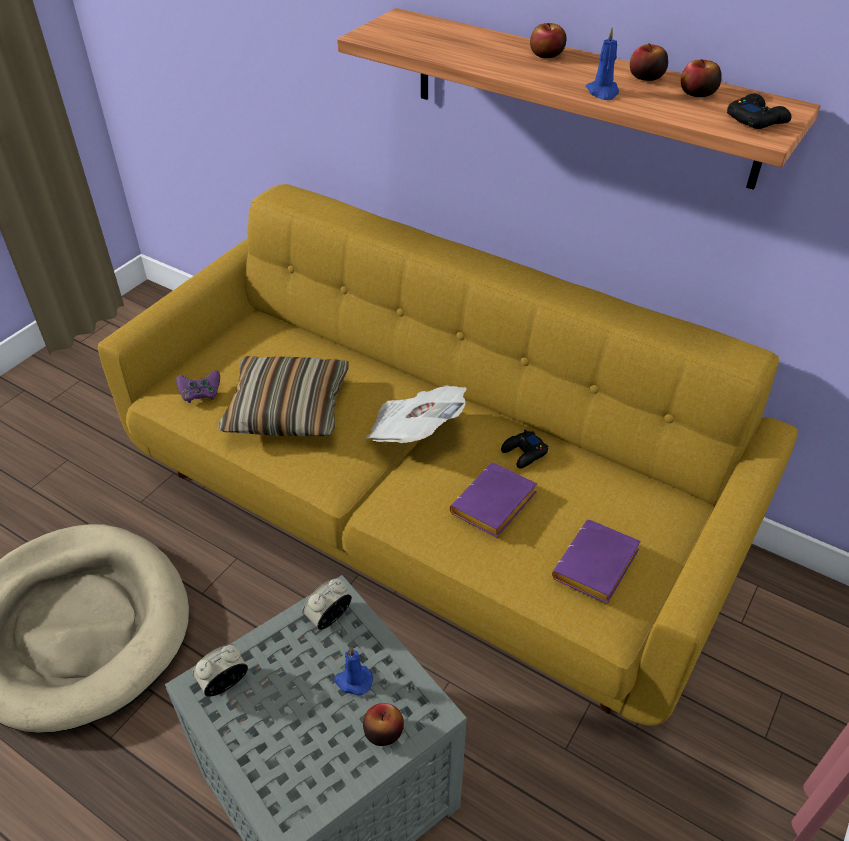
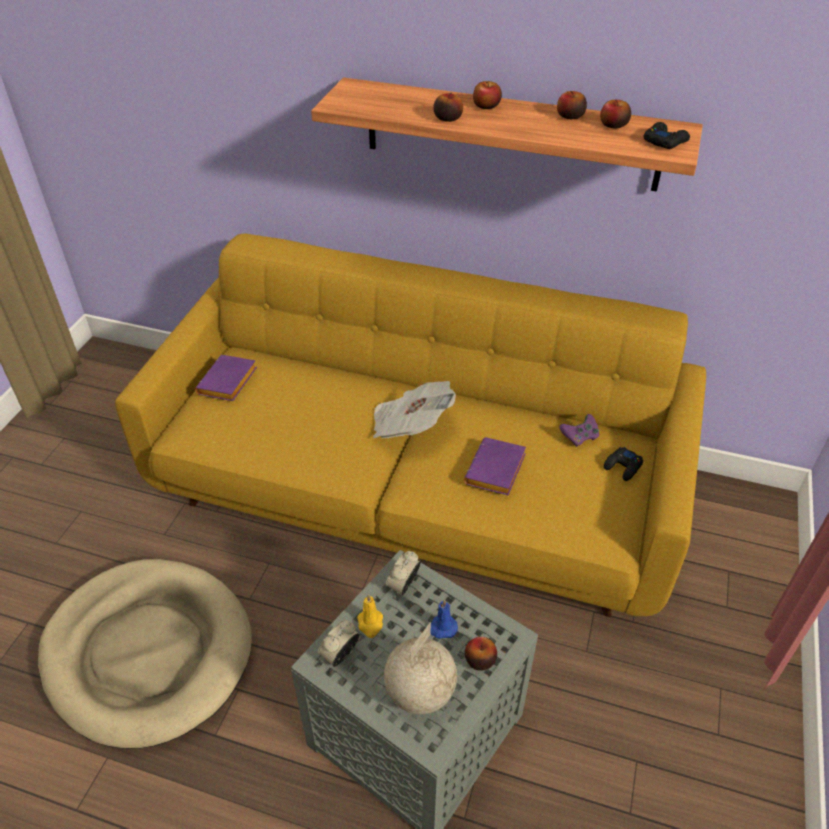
camera: 15 degrees left, 0 degrees up
(200, 394) = (215, 428): purple game controller -> purple game controller (579, 437)
(273, 655) = (370, 624): none -> yellow candle
(287, 409) = (297, 426): pillow -> none
(296, 754) = (419, 693): none -> globe
(491, 63) = (447, 118): none -> apple
(524, 453) = (504, 425): black game controller -> black game controller (623, 467)
(597, 568) = (590, 503): purple book -> purple book (228, 383)
(603, 92) = (545, 133): blue candle -> none

